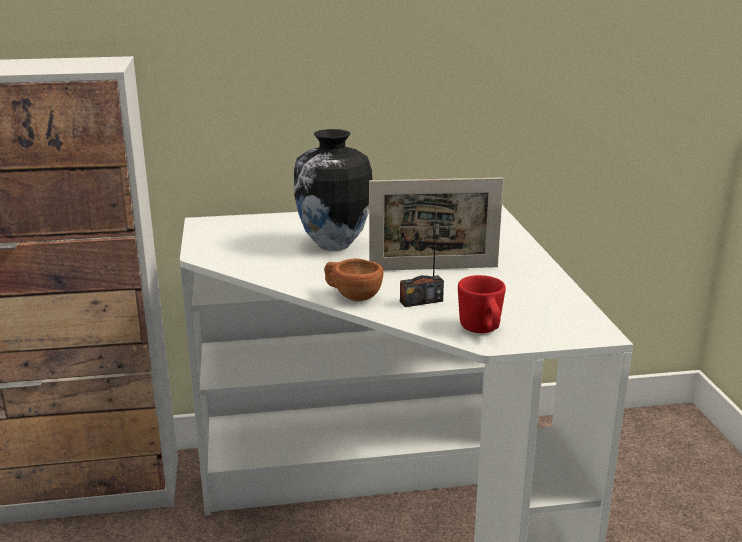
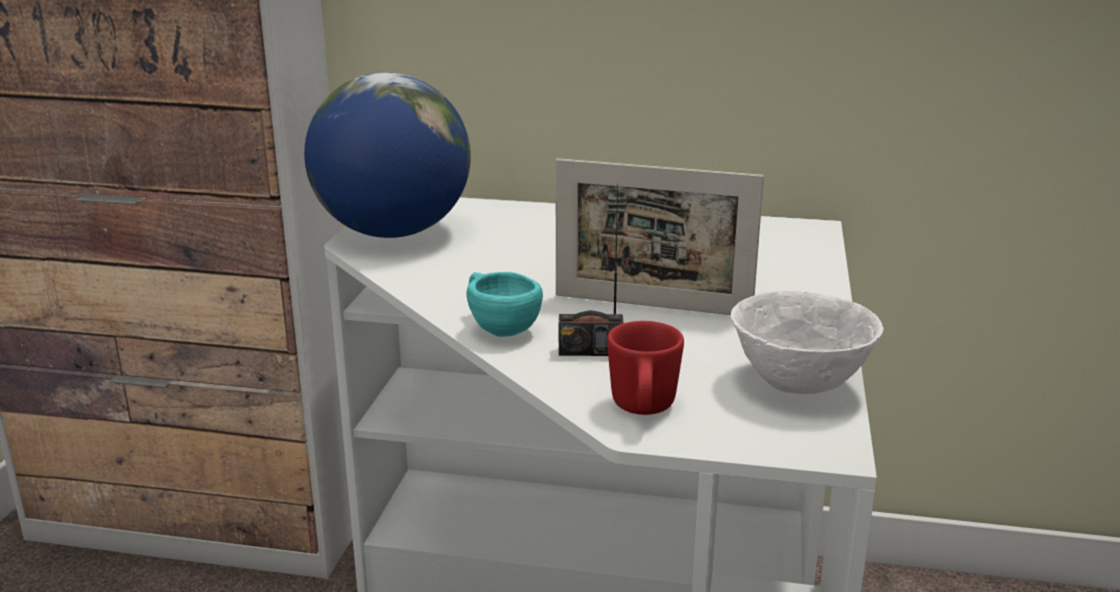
camera: 20 degrees right, 0 degrees up
(222, 244) = (393, 232): none -> globe
(333, 245) = (538, 252): vase -> none
(352, 296) = (498, 327): brown cup -> turquoise cup
(554, 301) = (799, 383): none -> white bowl

